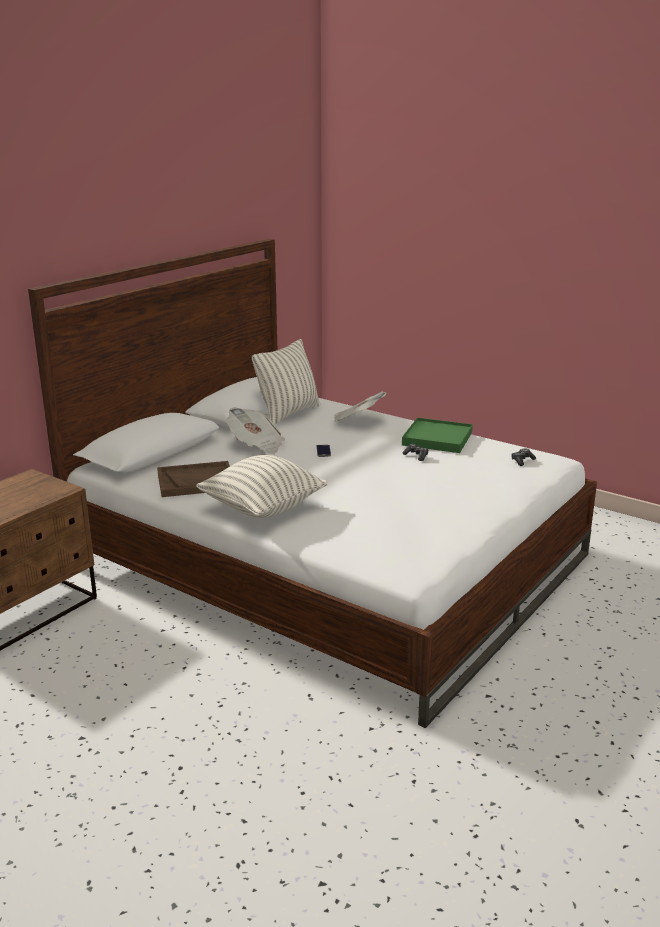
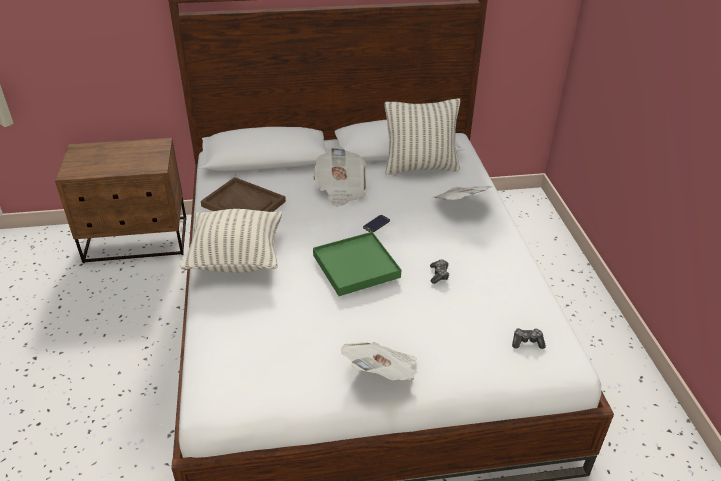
camera: 45 degrees right, 15 degrees up
(437, 439) = (492, 265): green tray -> green tray (355, 266)
(479, 510) = (382, 374): none -> newspaper

